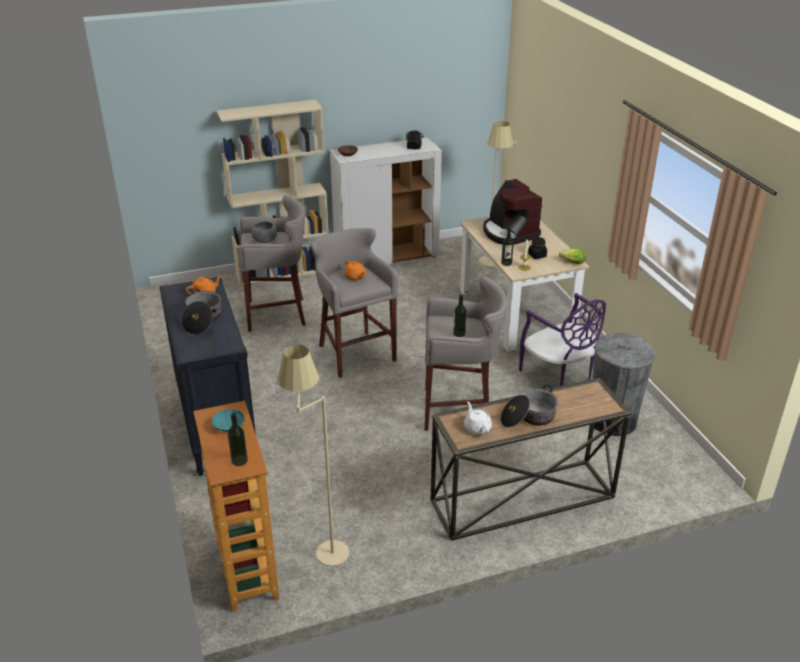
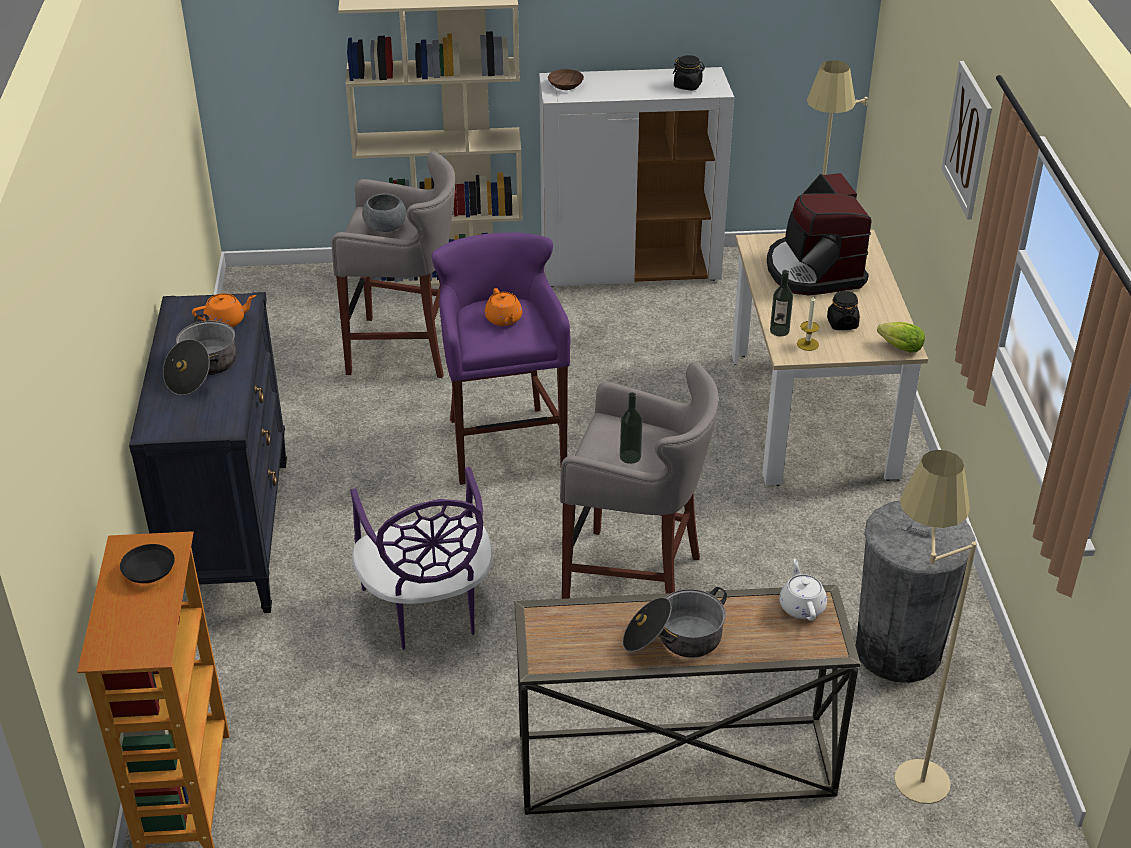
camera: 15 degrees right, 5 degrees up
(229, 426) = (149, 573): turquoise bowl -> black bowl
(239, 460) = (138, 637): bottle -> none
(320, 546) = (311, 779): beige floor lamp -> beige floor lamp (901, 766)
(354, 352) = (503, 442): grey stool -> purple stool
(477, 427) = (578, 640): white teapot -> white teapot (801, 606)
(559, 374) = (841, 544): purple chair -> purple chair (428, 610)
(592, 146) = (967, 140): none -> picture

